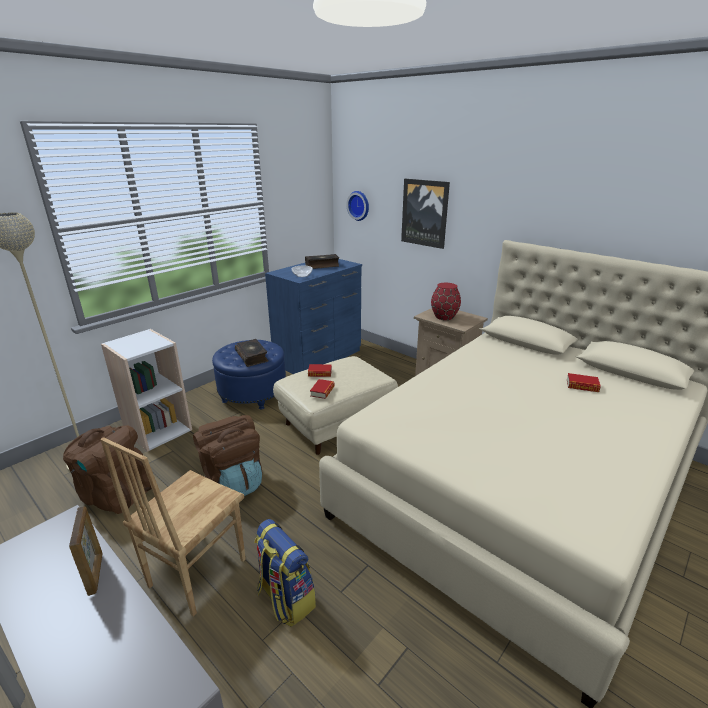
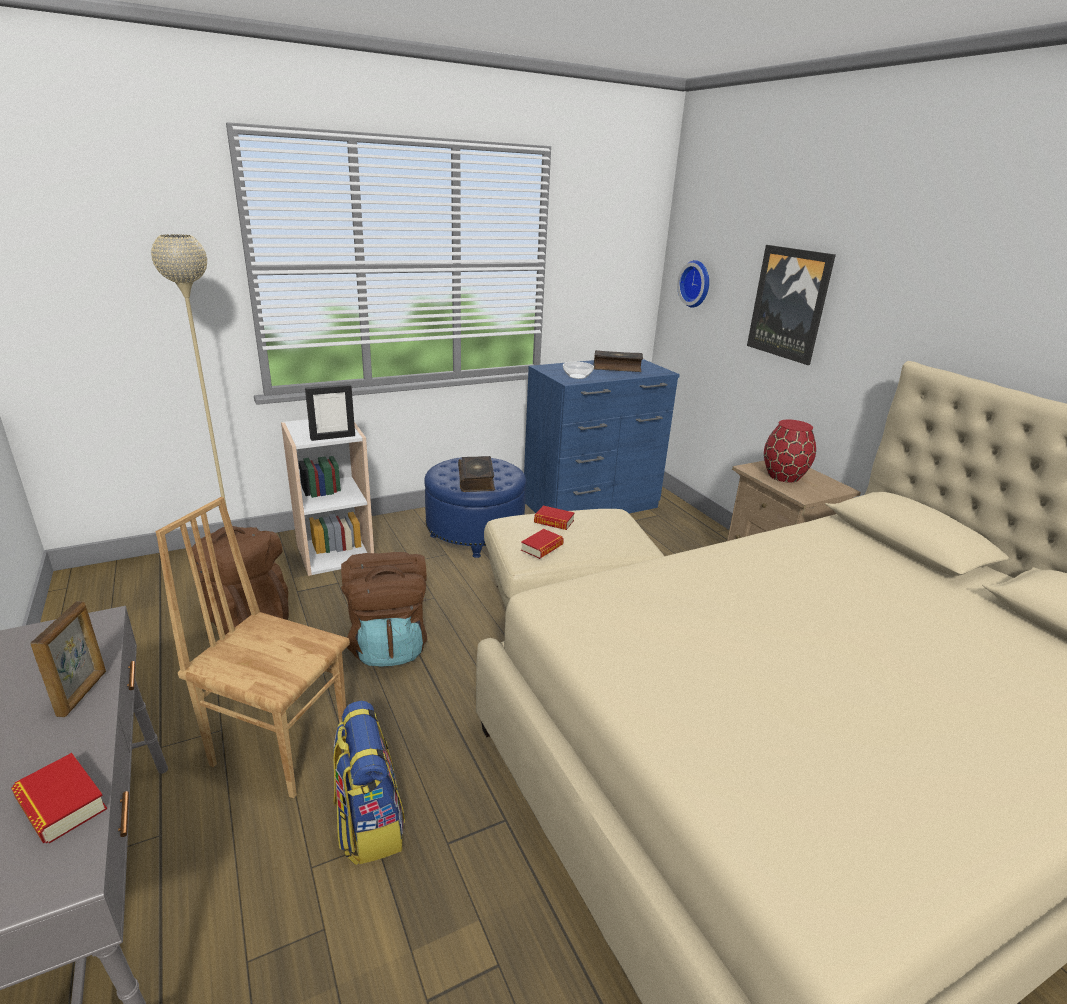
camera: 20 degrees right, 0 degrees up
(150, 347) = (332, 437): none -> picture frame
(196, 572) = (281, 747): brown chair -> brown chair turned 60 degrees clockwise
(582, 386) = (970, 639): book -> book (61, 804)

